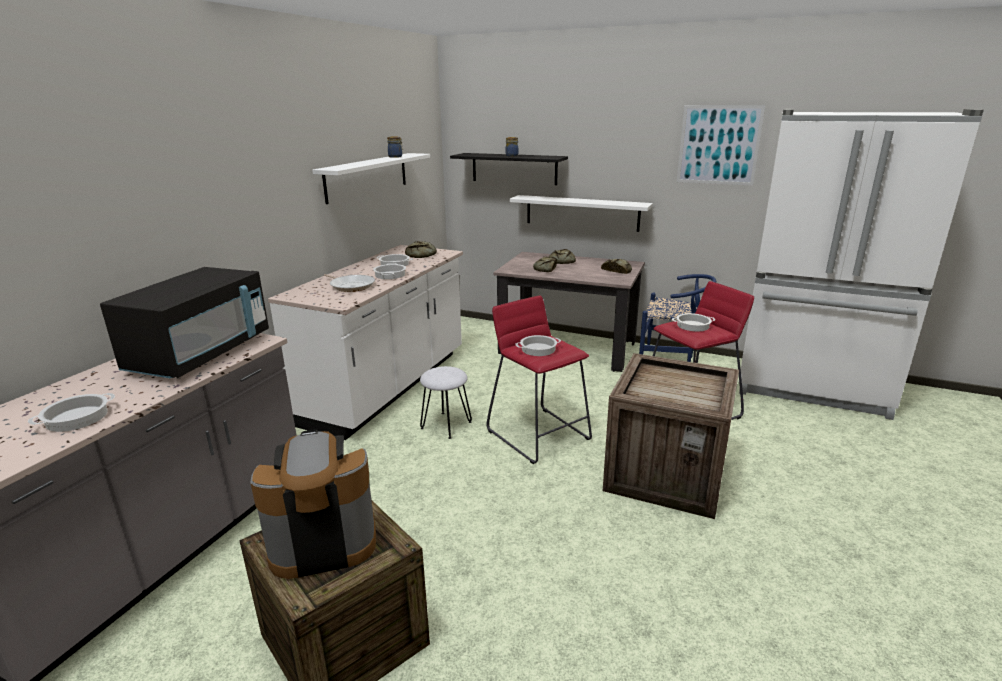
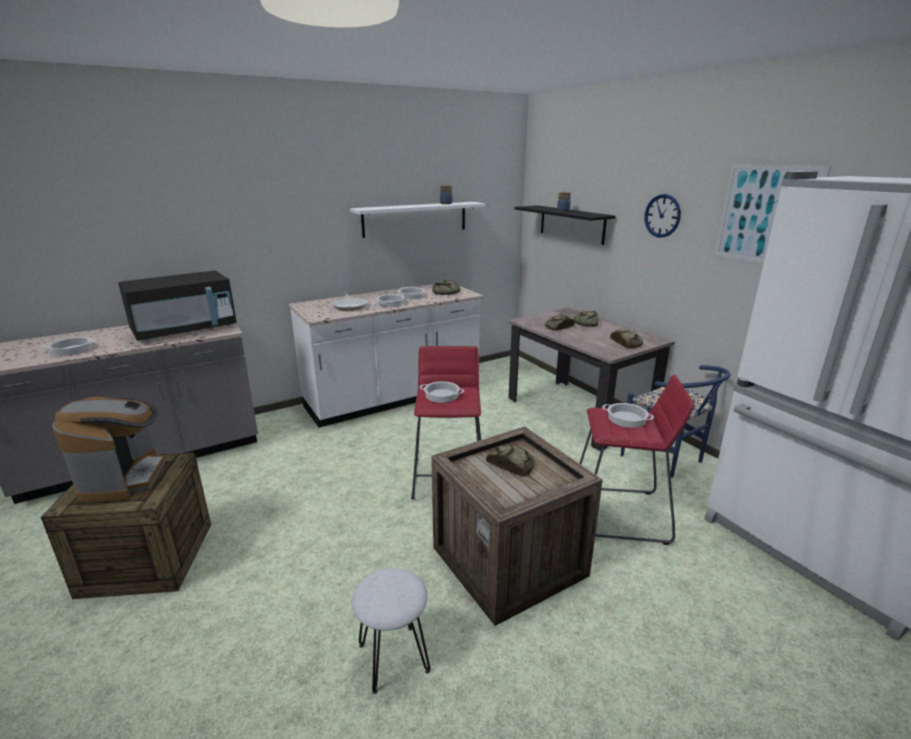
camera: 35 degrees right, 0 degrees up
(322, 541) = (124, 478): coffee machine -> coffee machine turned 60 degrees clockwise
(446, 425) = (392, 442): white stool -> white stool (393, 658)
(582, 213) = (622, 277): white shelf -> none
(620, 152) = (662, 216): none -> wall clock
(666, 382) = (511, 464): none -> bread

